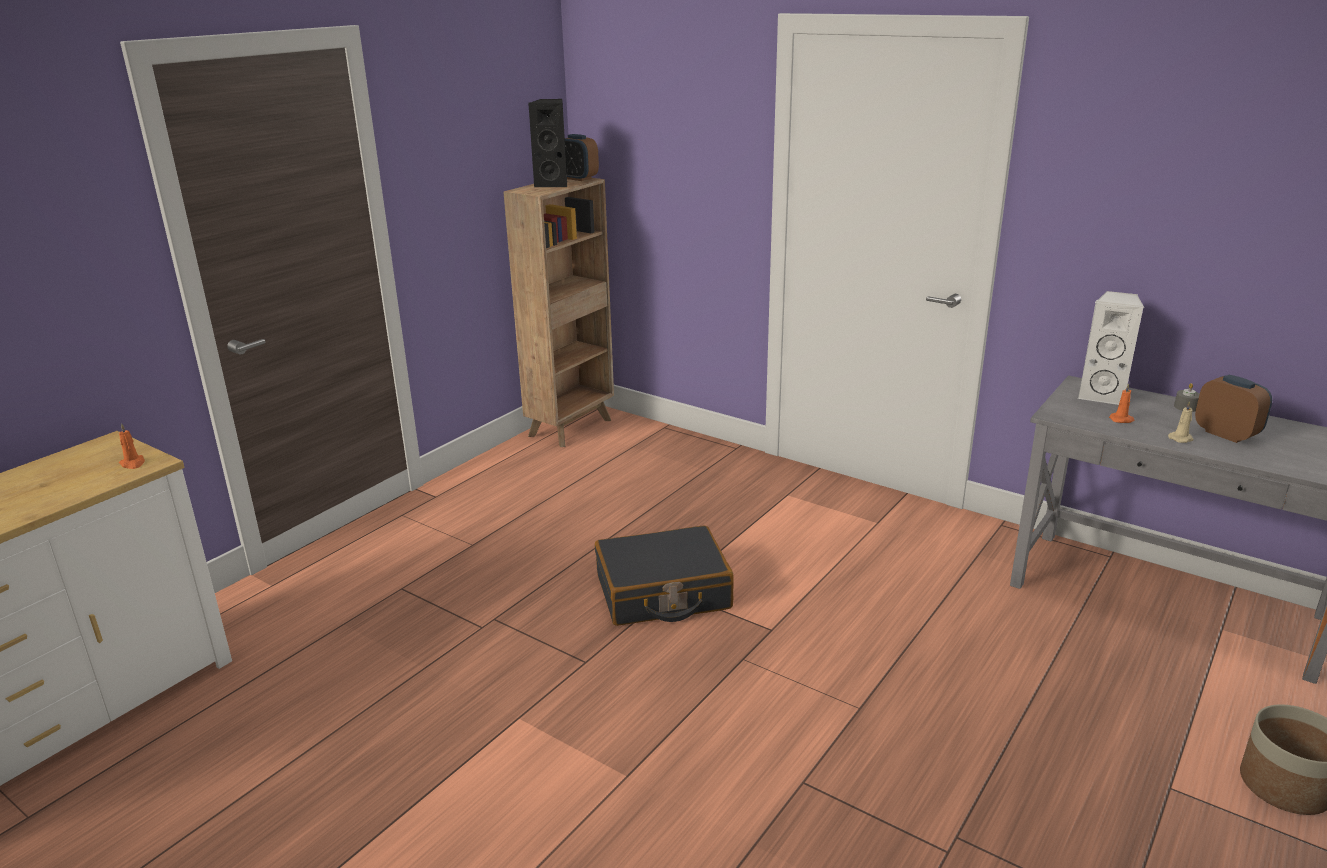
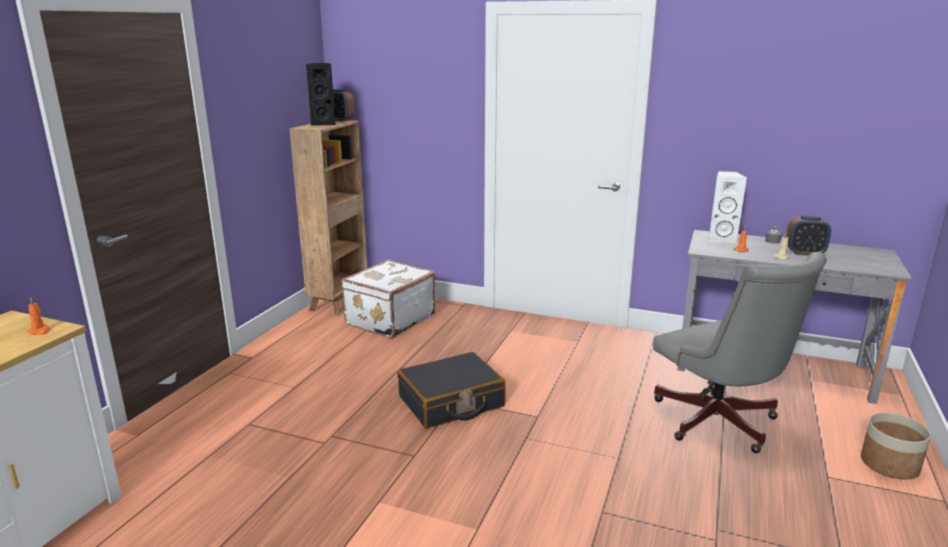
camera: 15 degrees left, 5 degrees down
(626, 460) = (389, 320): none -> white suitcase
(1036, 680) = (719, 424): none -> grey office chair
(1226, 434) = (804, 253): alarm clock -> alarm clock turned 150 degrees clockwise

